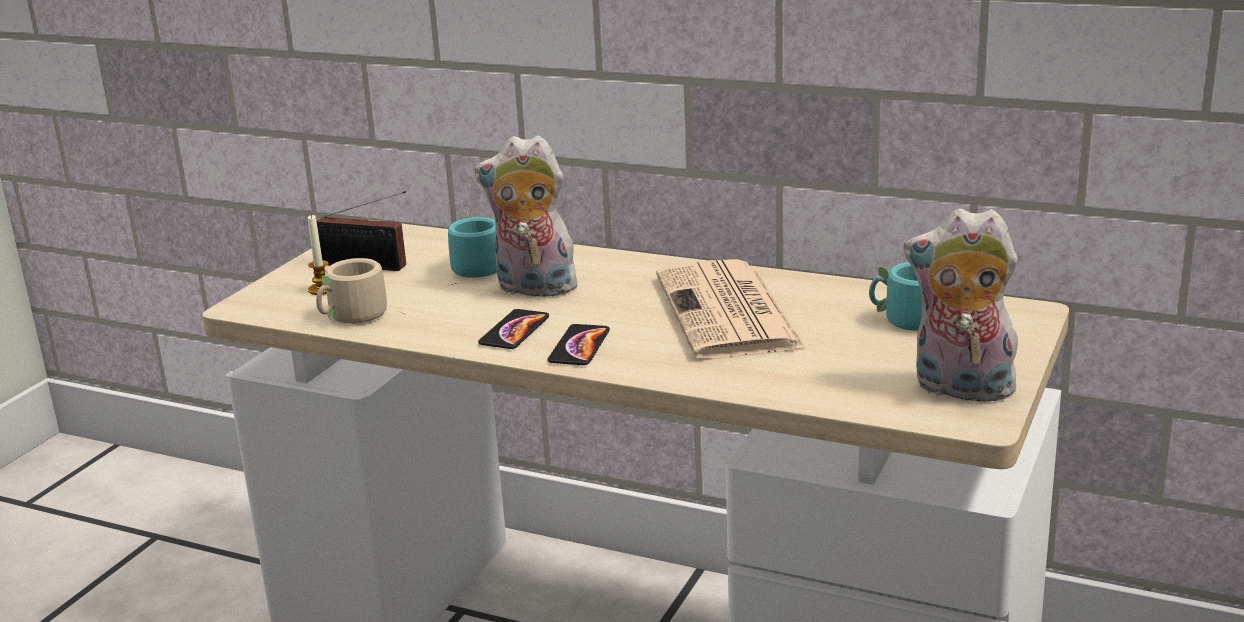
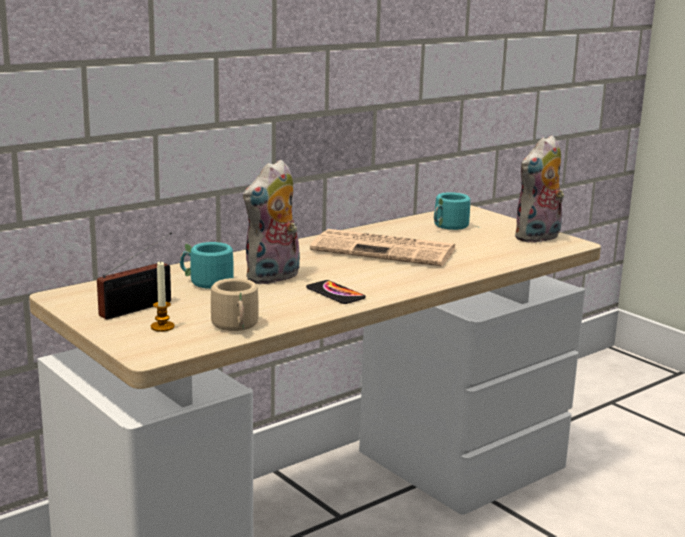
camera: 65 degrees left, 5 degrees down
(579, 346) = (384, 285): phone -> none

